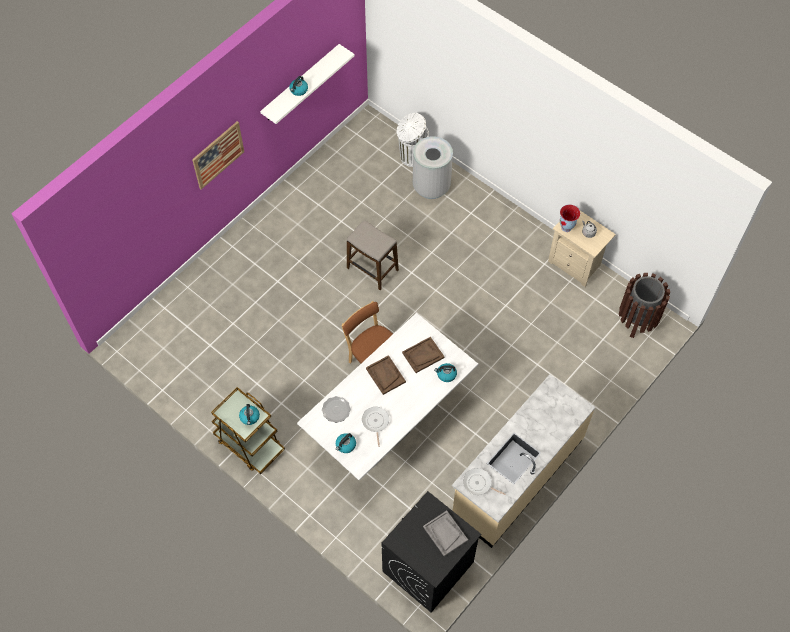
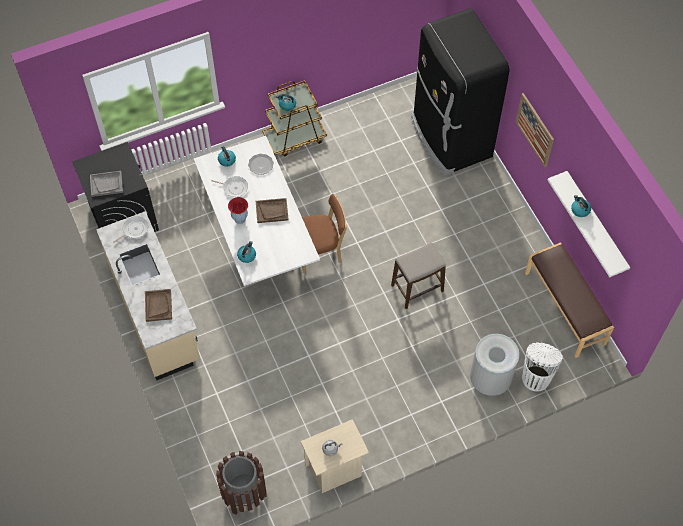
camera: 115 degrees right, 0 degrees up
(188, 303) = (450, 137): none -> black fridge
(335, 156) = (565, 308): none -> brown bench
(423, 355) = (275, 246): brown tray -> brown tray (158, 305)
(566, 227) = (346, 432): vase -> vase (239, 219)

